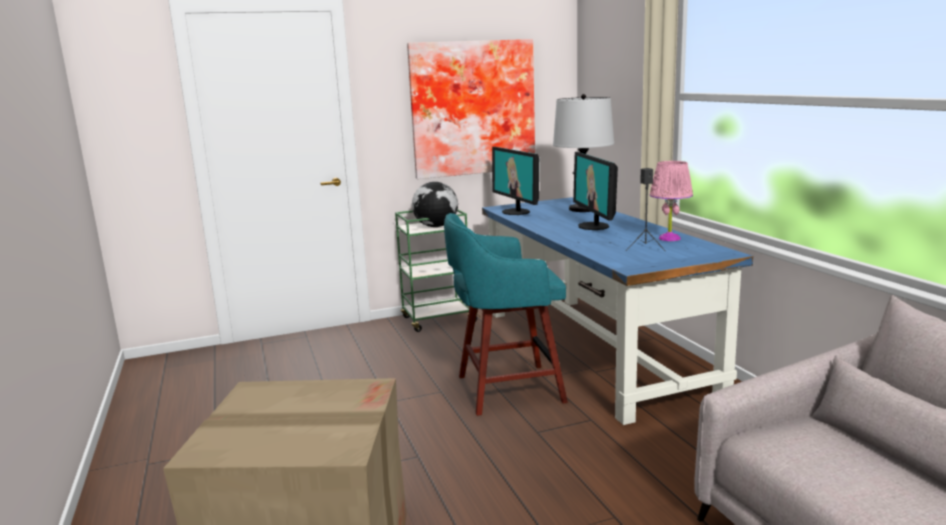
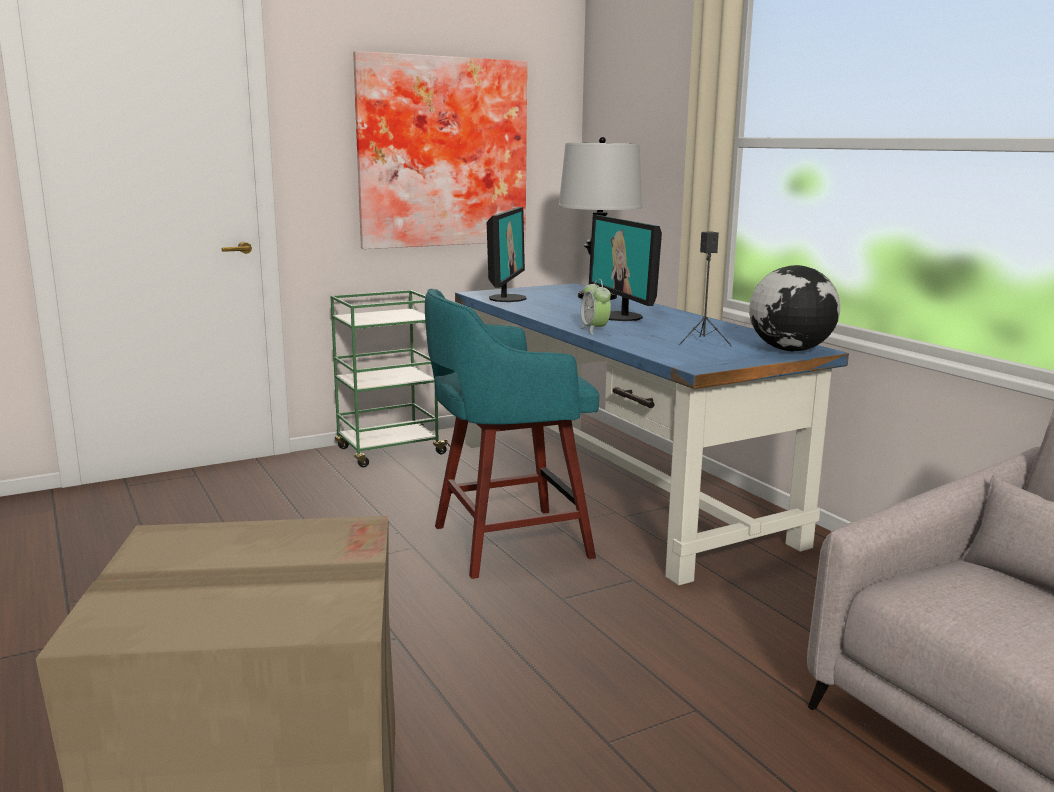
camera: 10 degrees left, 0 degrees up
(436, 226) = (391, 317): globe -> globe (790, 350)
(516, 212) = (506, 298): monitor -> monitor turned 135 degrees counterclockwise
(569, 238) = (594, 330): none -> alarm clock
(669, 238) = (729, 332): pink table lamp -> none

